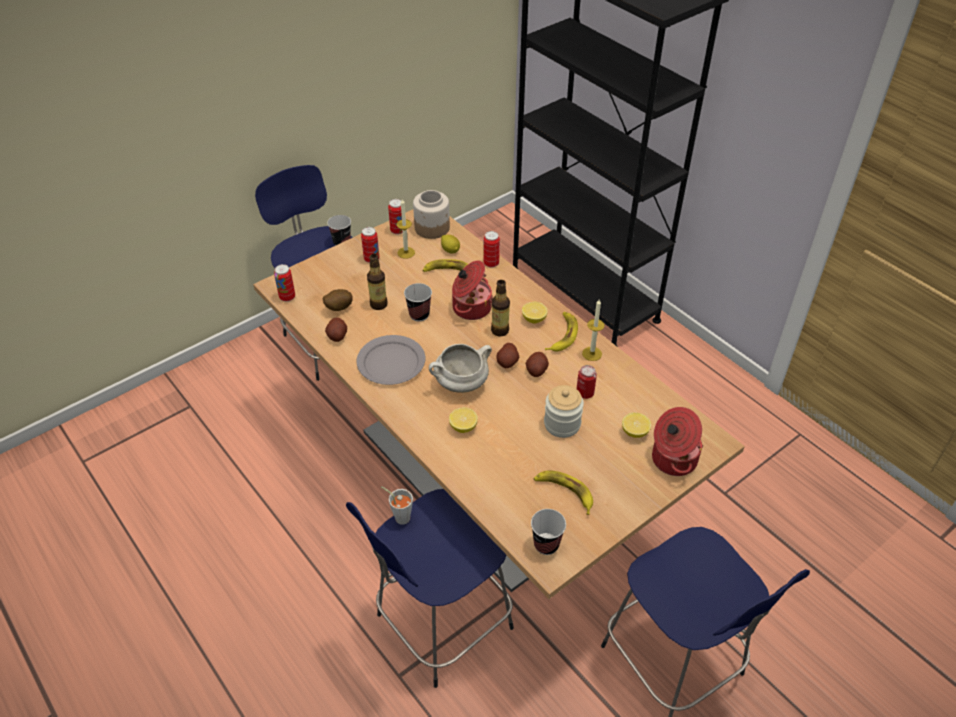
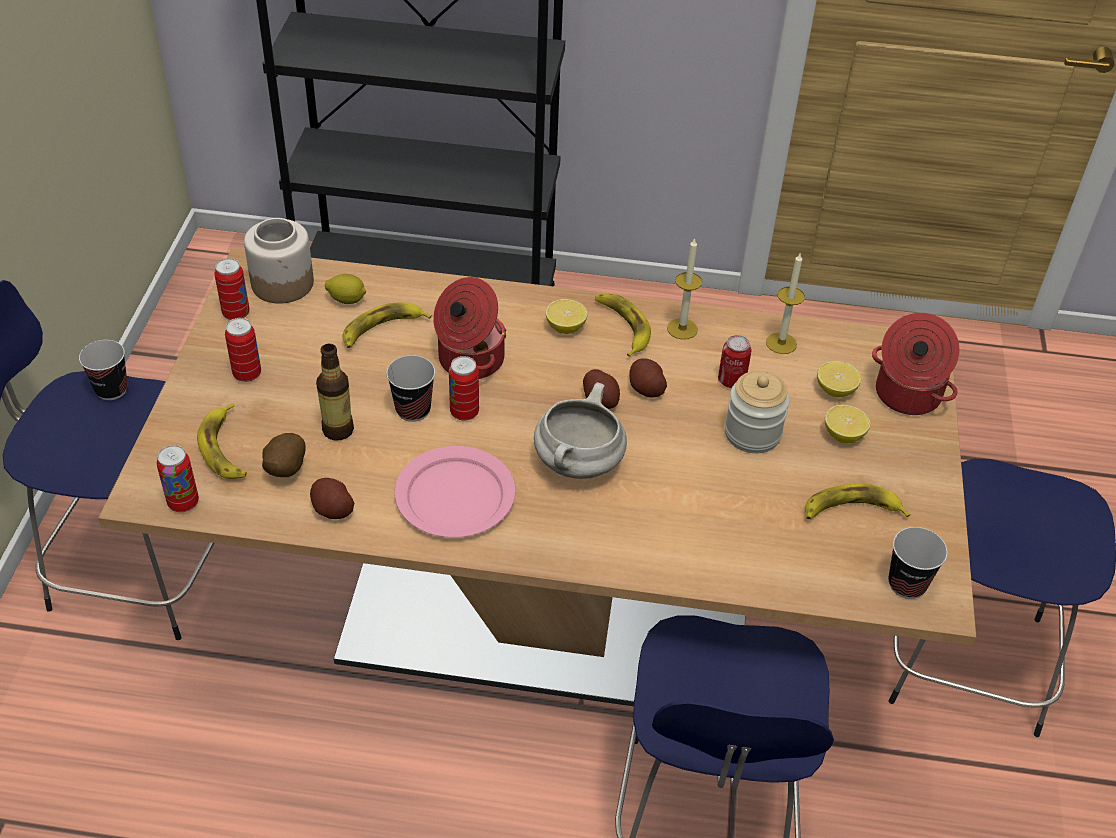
camera: 45 degrees left, 0 degrees up
(327, 285) = (225, 448): none -> banana
(391, 363) = (455, 496): grey plate -> pink plate
(399, 516) = (646, 699): grey cup -> none
(406, 252) = (287, 337): candle -> candle (781, 343)
(463, 427) = (649, 515): lemon -> lemon (843, 435)
(491, 263) = (424, 287): can -> can (464, 412)
(500, 330) = (542, 367): bottle -> none

